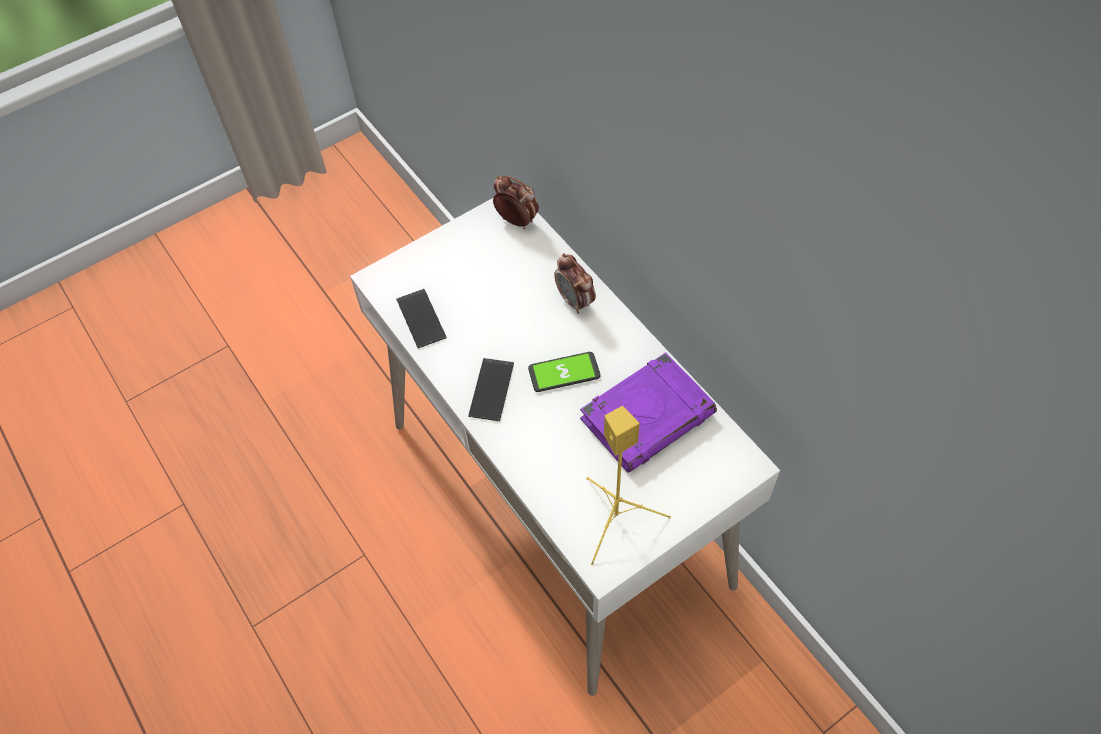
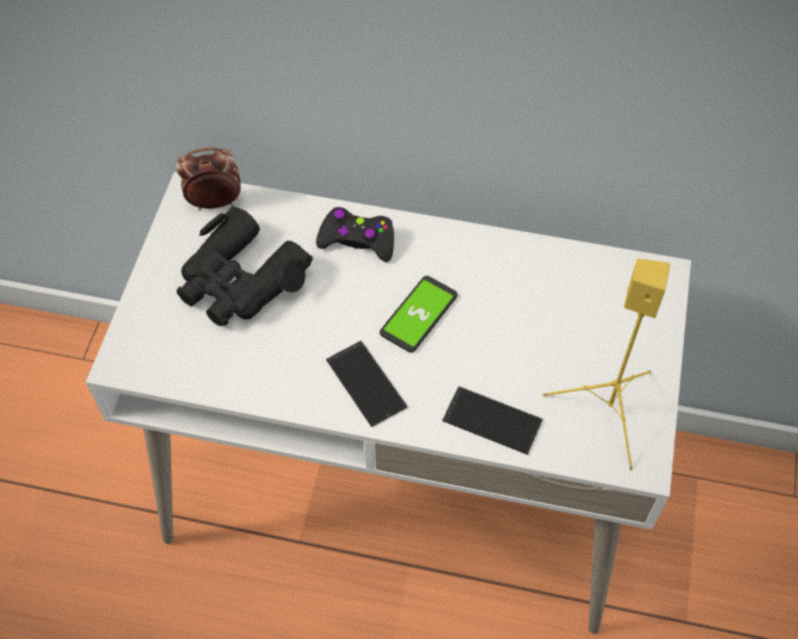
camera: 45 degrees left, 0 degrees up
(421, 318) = (216, 368): phone -> phone (492, 420)
(484, 277) = (240, 281): none -> black binoculars
(575, 301) = (357, 240): alarm clock -> black game controller
(648, 416) = (536, 297): purple book -> none

